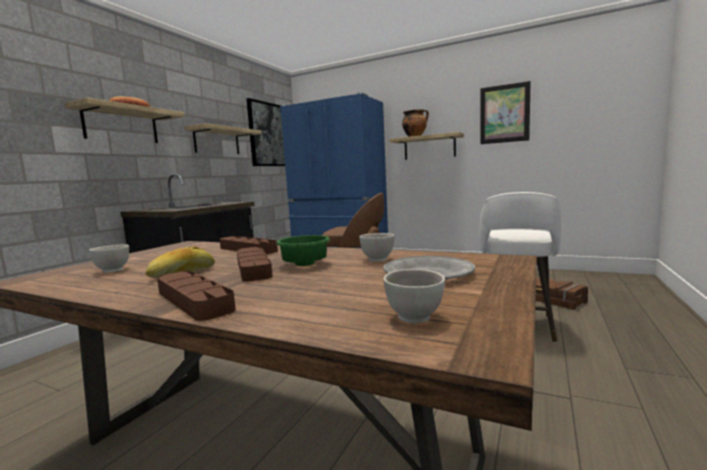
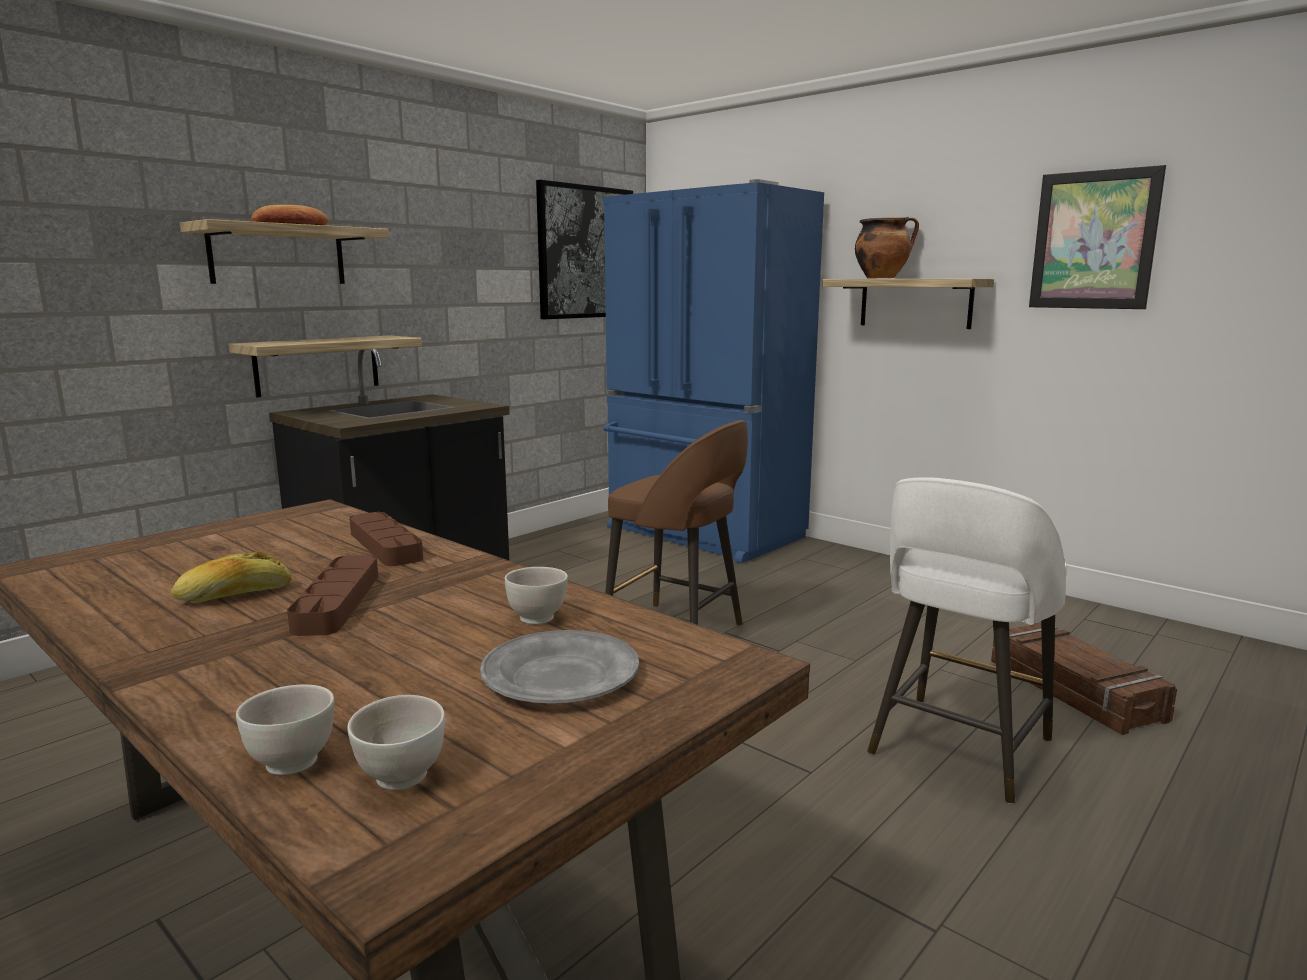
camera: 15 degrees right, 5 degrees up
(113, 270) = (157, 567): white bowl -> white bowl (292, 762)
(194, 300) = (185, 666): brown tray -> none
(217, 141) = (465, 273): shelf -> shelf (317, 365)
(303, 264) = (415, 608): green bowl -> none

